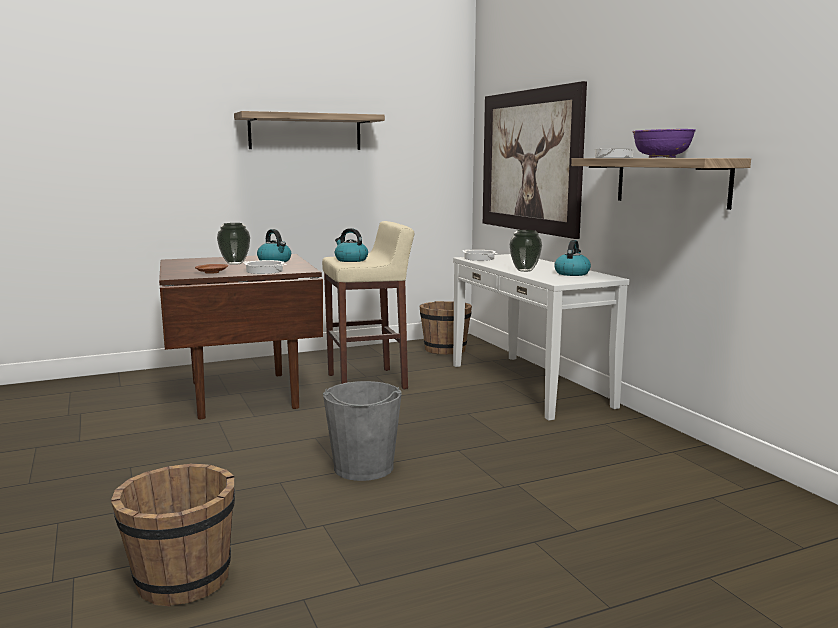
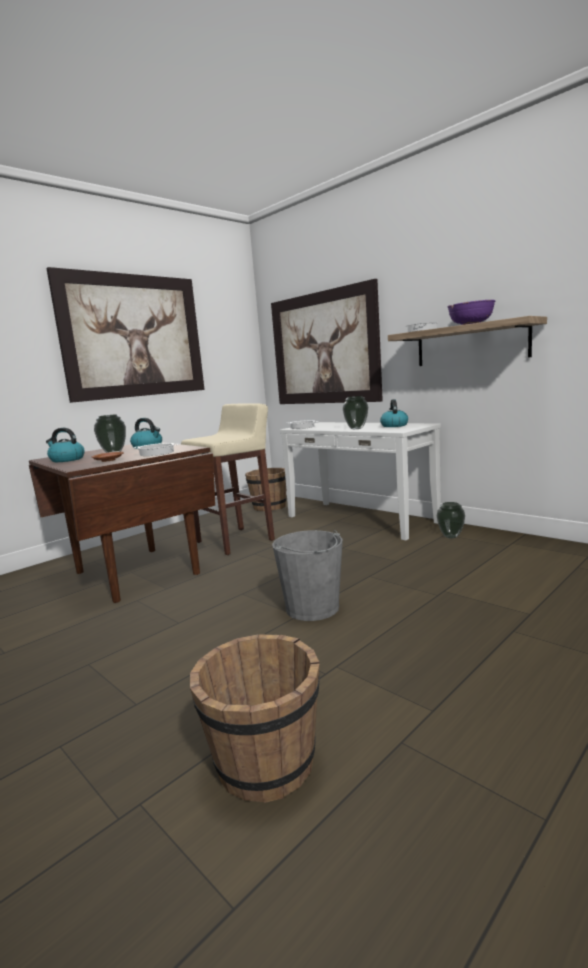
camera: 20 degrees left, 0 degrees up
(305, 132) = (134, 336): shelf -> picture
(350, 260) = (213, 438): kettle -> kettle (66, 460)
(608, 427) = (451, 536): none -> vase

